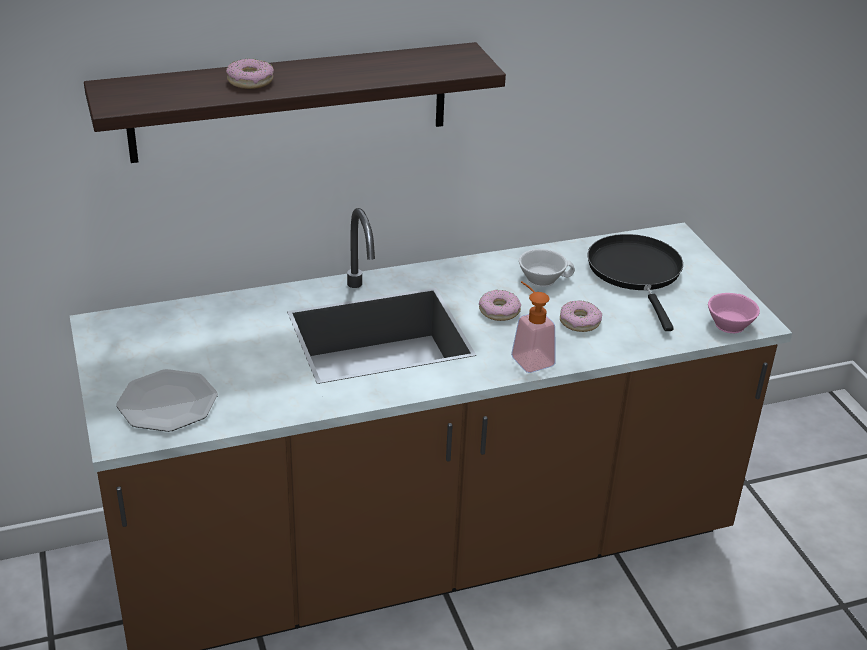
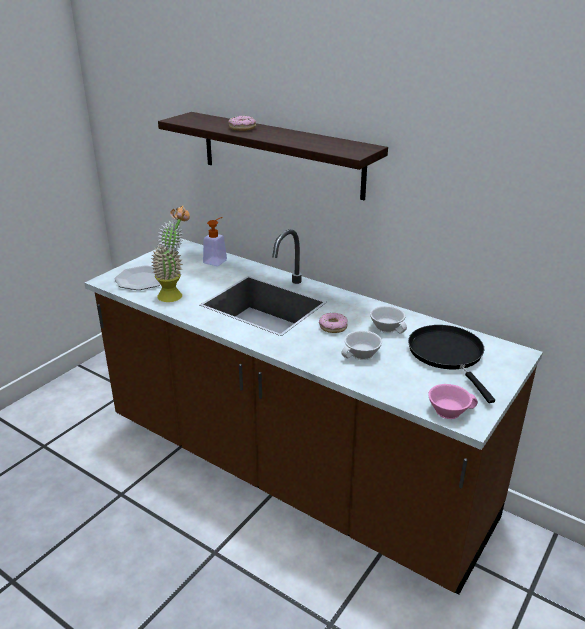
camera: 55 degrees right, 5 degrees down
(258, 390) = (175, 294): none -> potted plant
(528, 357) = (301, 351): soap dispenser -> soap dispenser (217, 260)
(580, 322) = (362, 355): donut -> white cup
(636, 273) = (448, 355): black frying pan -> black frying pan turned 60 degrees counterclockwise

